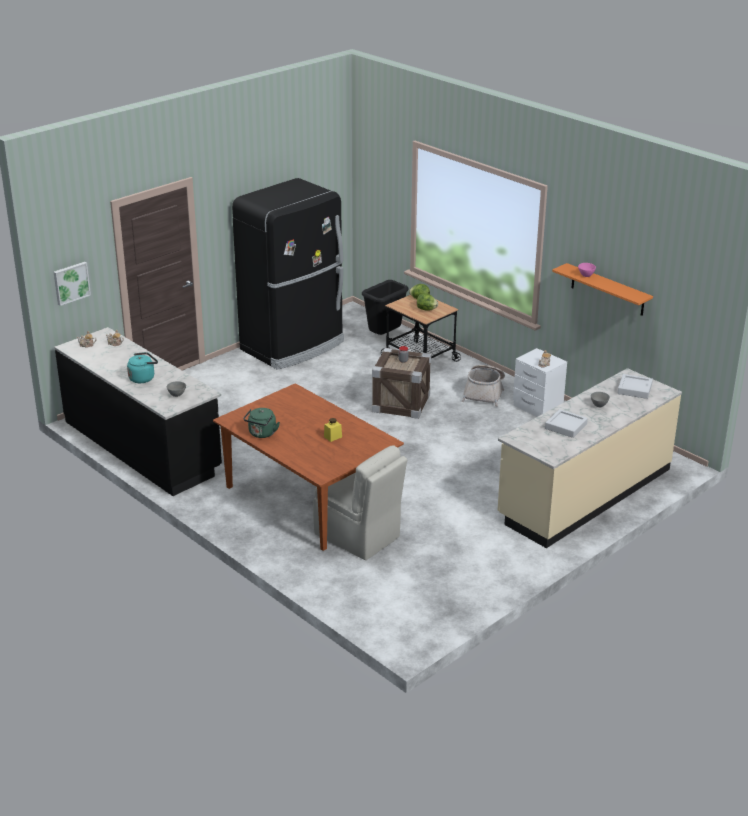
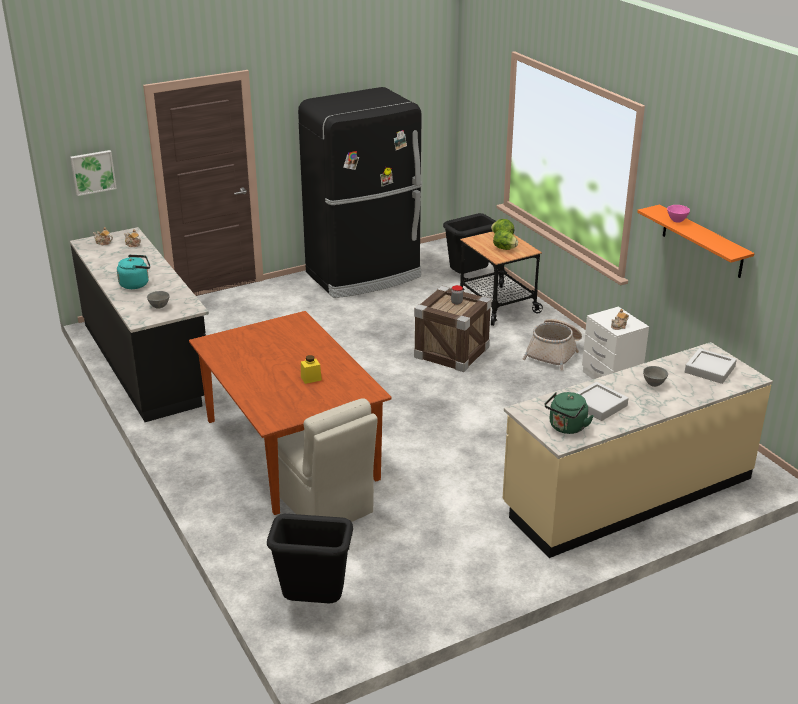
camera: 15 degrees right, 0 degrees up
(261, 434) = (232, 364): green kettle -> green kettle (566, 428)
(387, 608) = (313, 604): none -> black trash can

